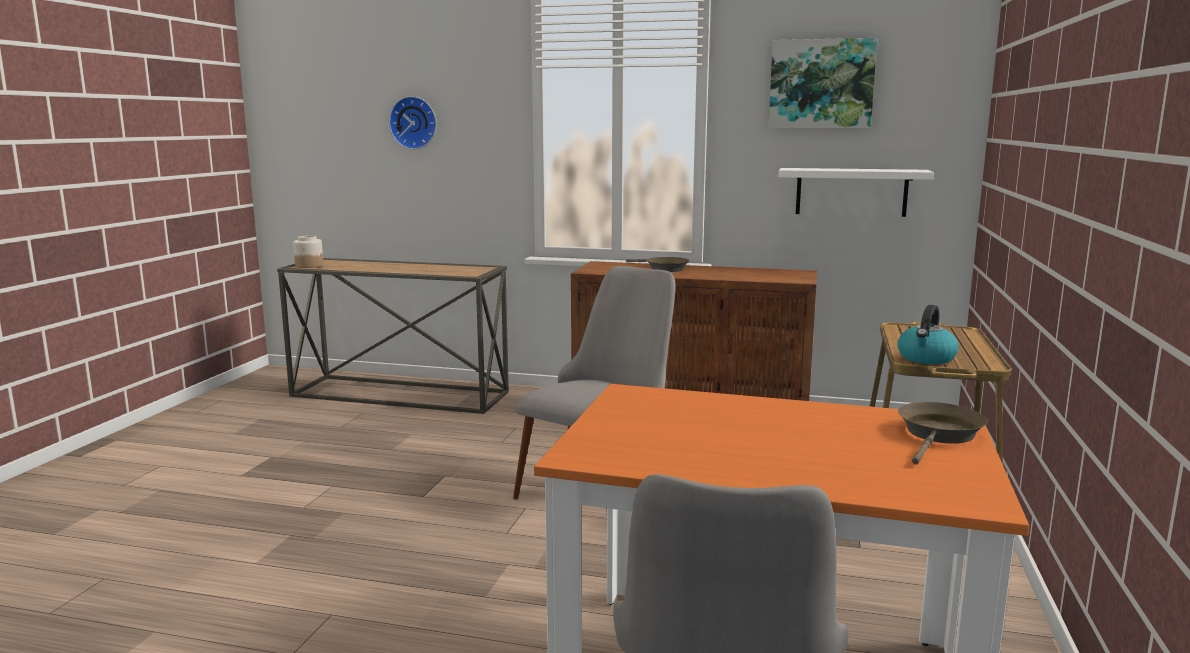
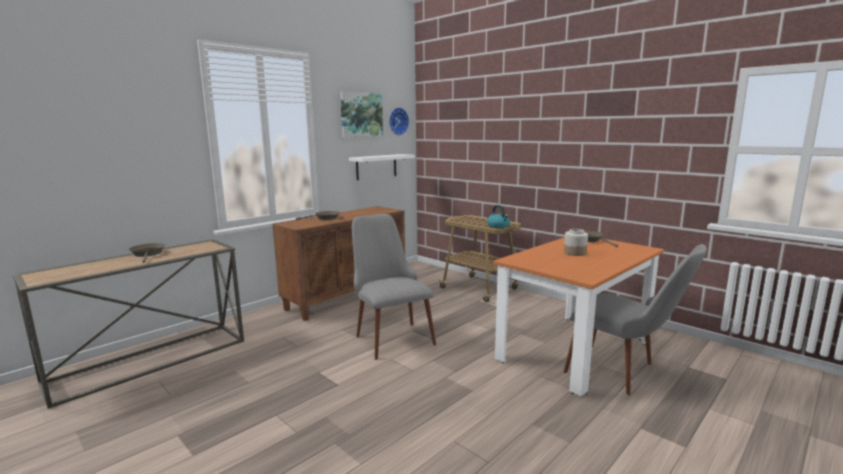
camera: 60 degrees left, 0 degrees up
(309, 265) = (47, 279): jar -> jar (575, 253)
(414, 123) = (101, 140): wall clock -> wall clock (397, 121)
(416, 265) = (148, 254): none -> brown frying pan

